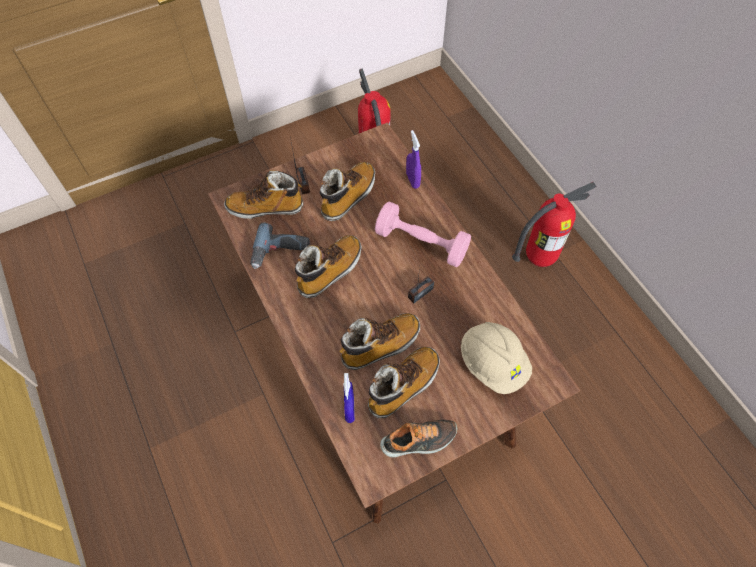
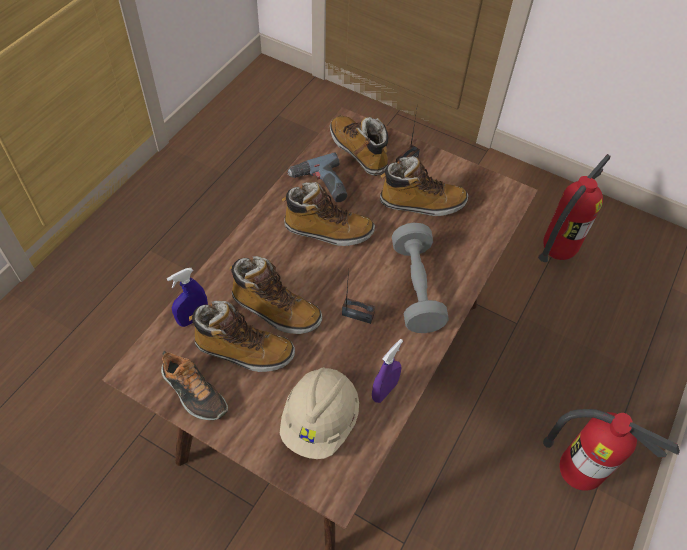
camera: 55 degrees right, 5 degrees down
(412, 180) = (486, 244): purple spray bottle -> purple spray bottle (384, 391)
(421, 243) = (416, 288): pink dumbbell -> grey dumbbell

